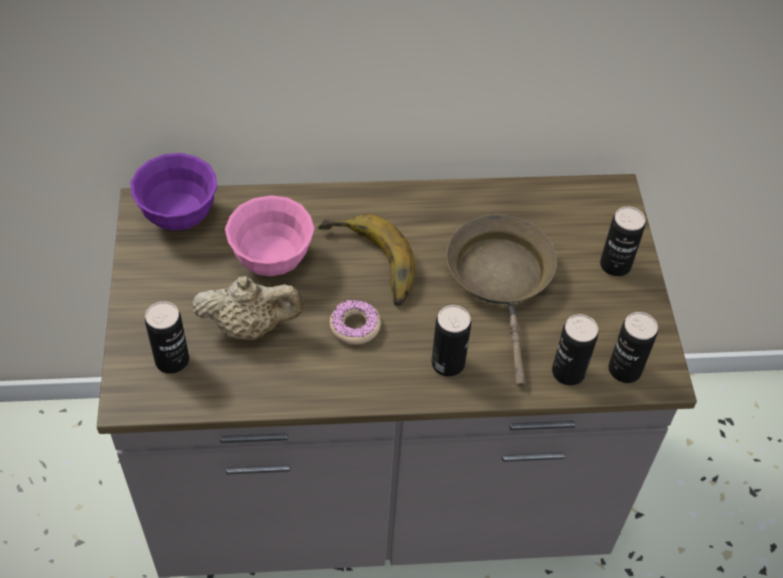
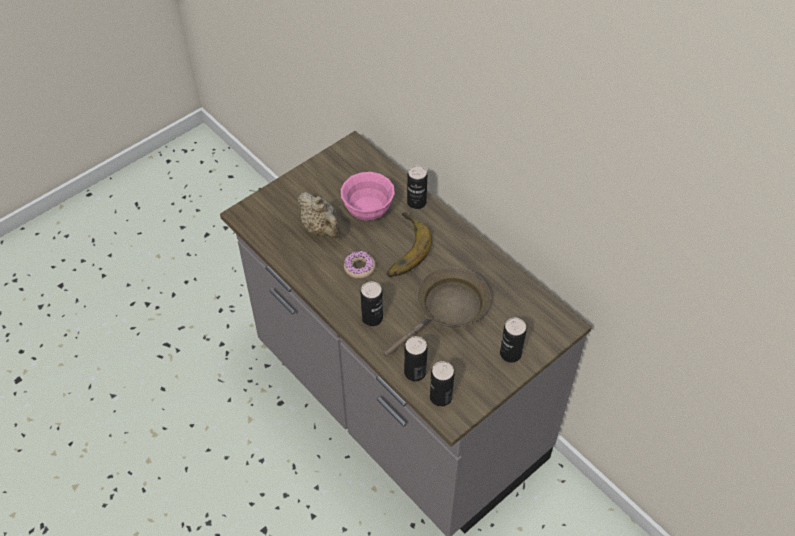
camera: 55 degrees right, 0 degrees up
(172, 360) = (276, 214): can -> can (416, 202)
(179, 216) = (359, 161): purple bowl -> none

